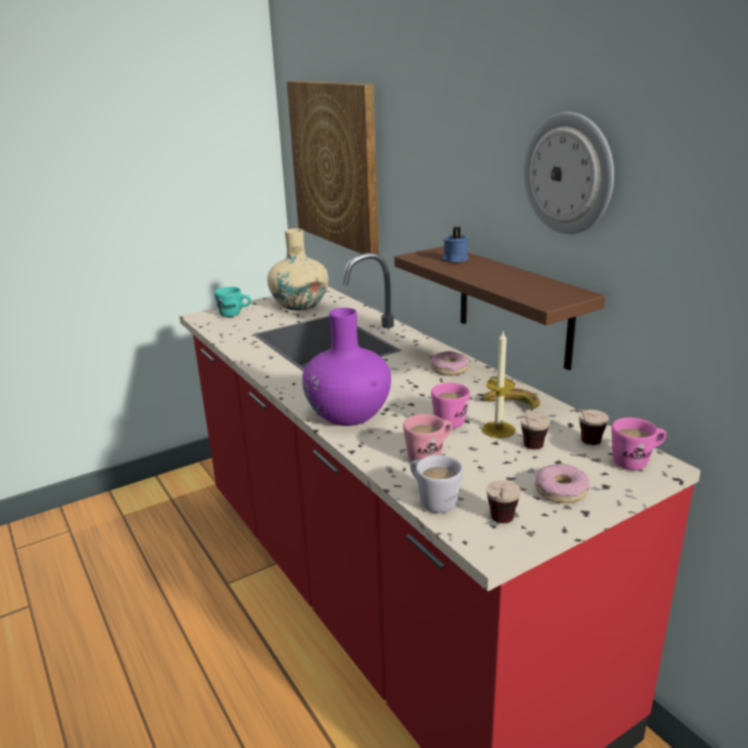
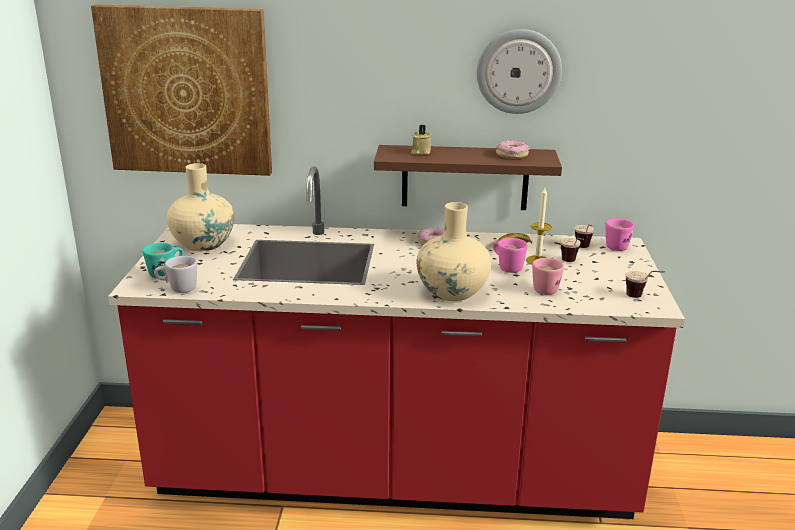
camera: 55 degrees left, 0 degrees up
(348, 414) = (452, 292): purple vase -> beige vase
(432, 500) = (597, 305): white mug -> white mug (178, 289)
(454, 259) = (420, 152): blue candle -> beige candle
(560, 490) = (624, 272): donut -> donut (511, 155)

